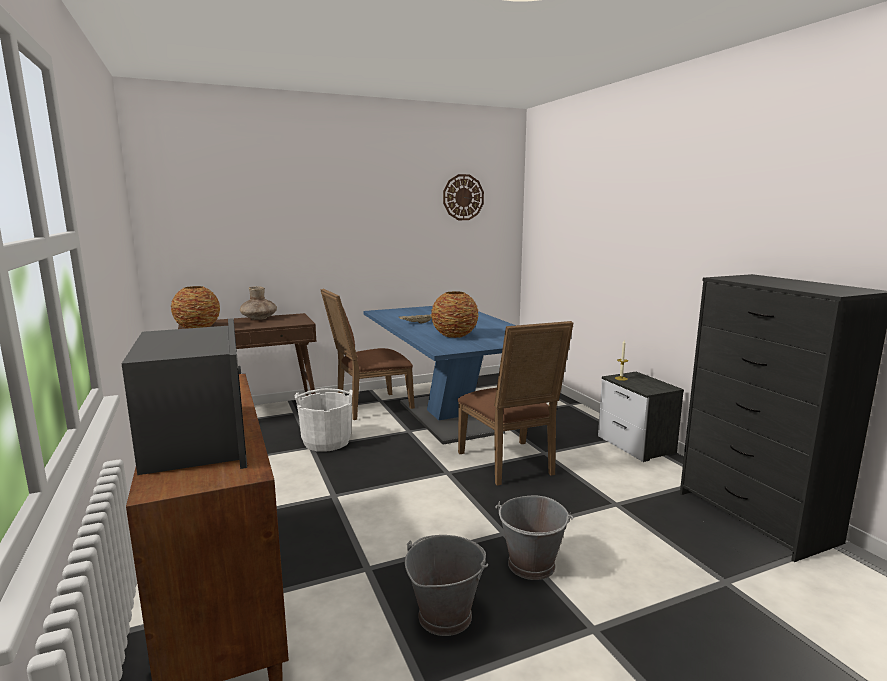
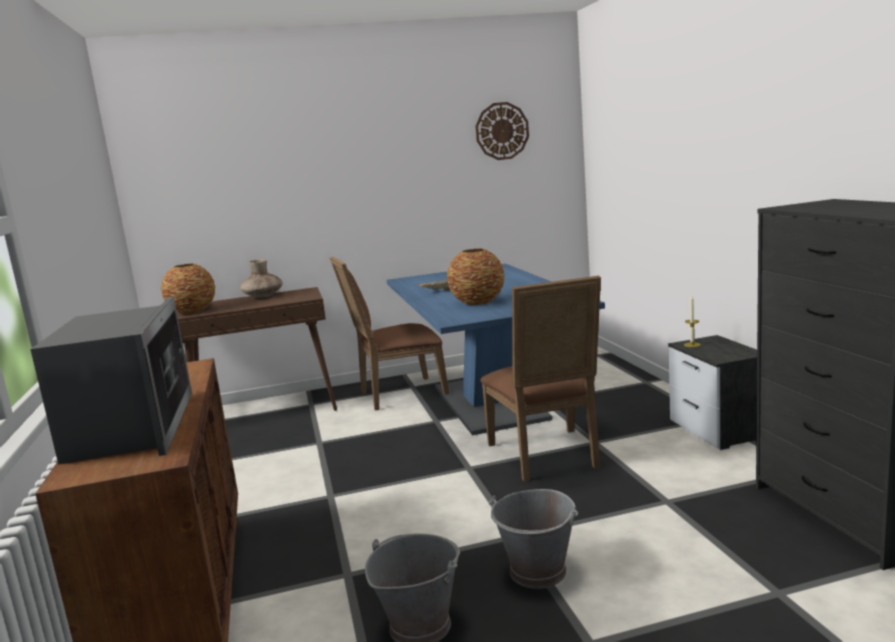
camera: 10 degrees right, 0 degrees up
(326, 442) = (338, 436): white bucket -> none

